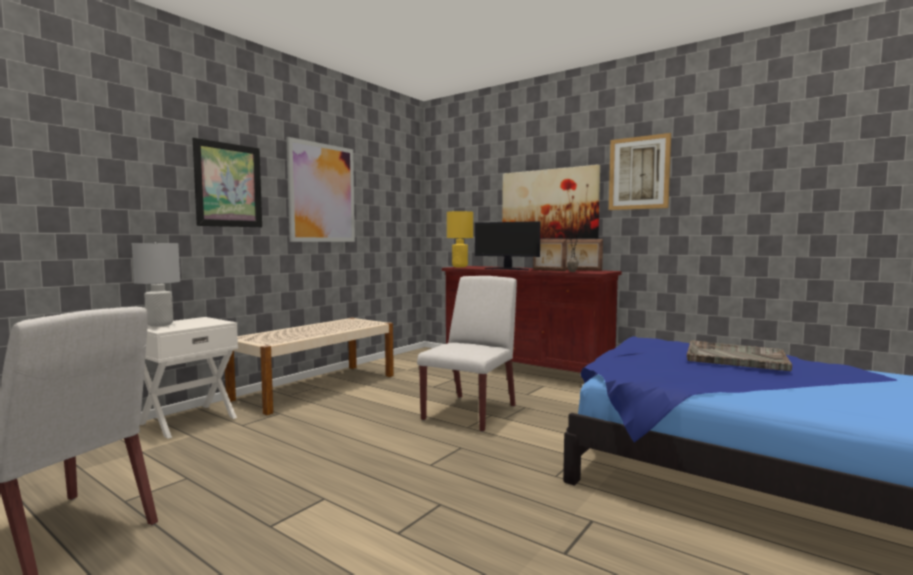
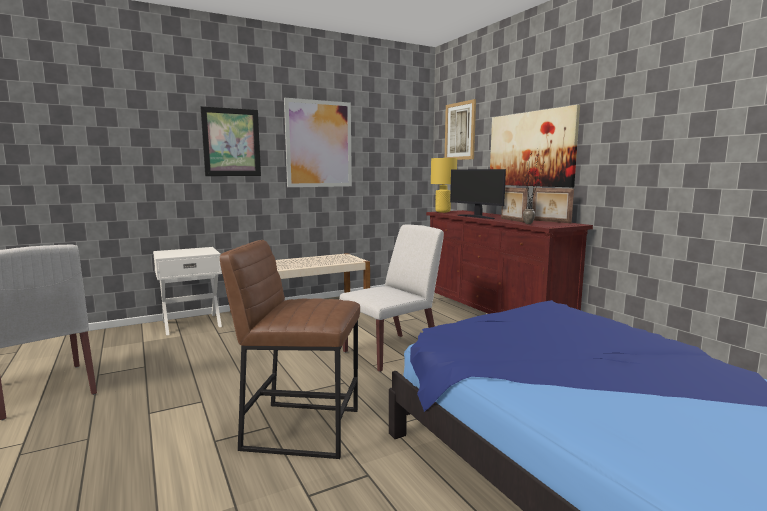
camera: 25 degrees right, 5 degrees up
(159, 325) = (169, 252): grey table lamp -> none
(474, 498) = (300, 428): none -> brown chair
(639, 173) = (618, 113): picture -> picture (460, 131)
(734, 358) = (605, 342): grey tray -> none

